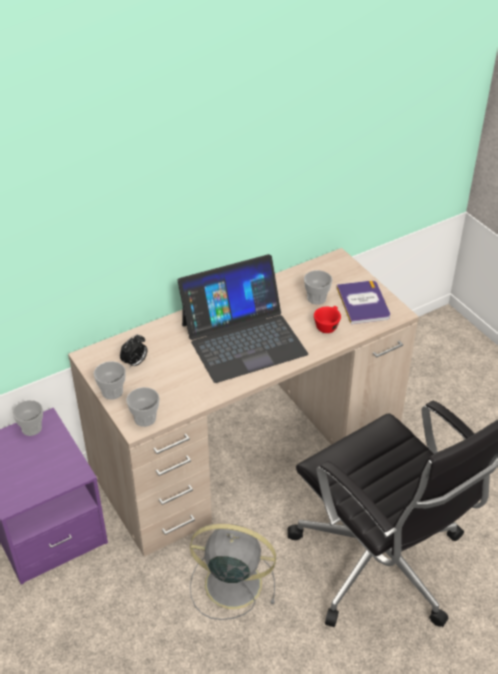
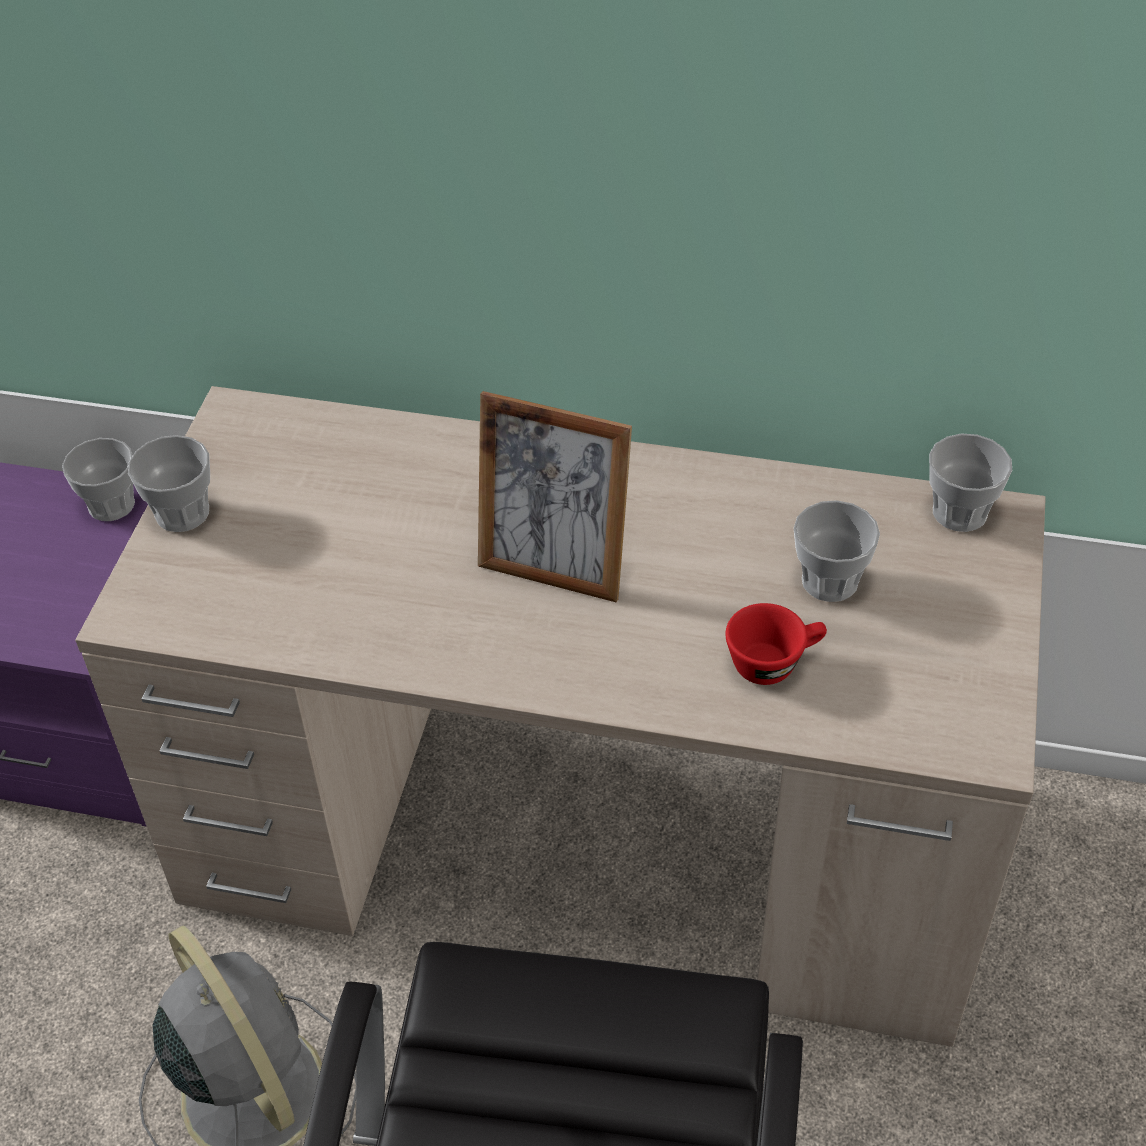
camera: 45 degrees right, 5 degrees up
(135, 363) = (292, 482): alarm clock -> none
(145, 418) = (164, 608): cup -> cup (959, 512)
(243, 338) = (554, 569): laptop -> picture frame
(363, 303) = (929, 663): book -> none

